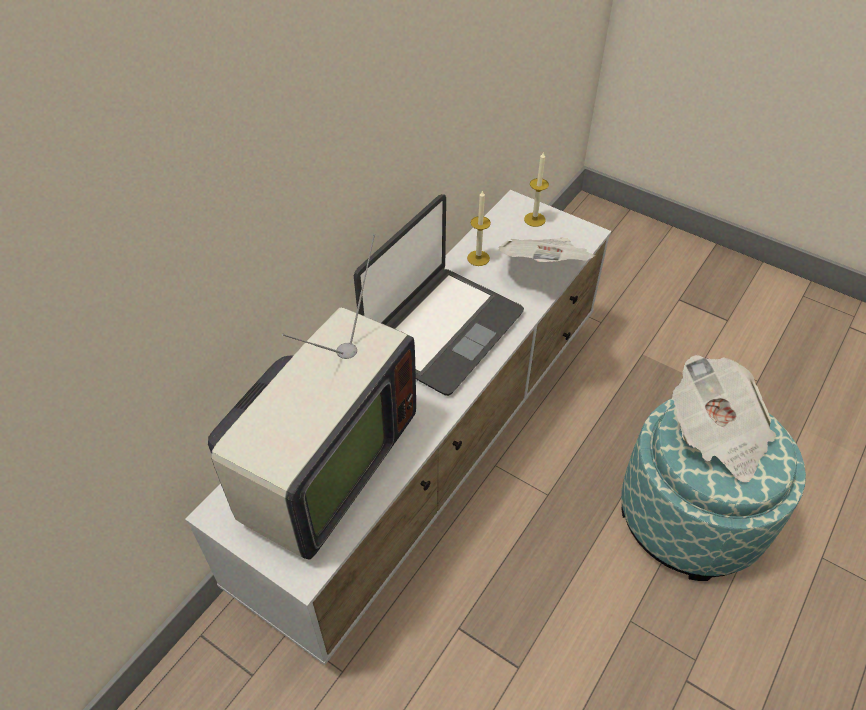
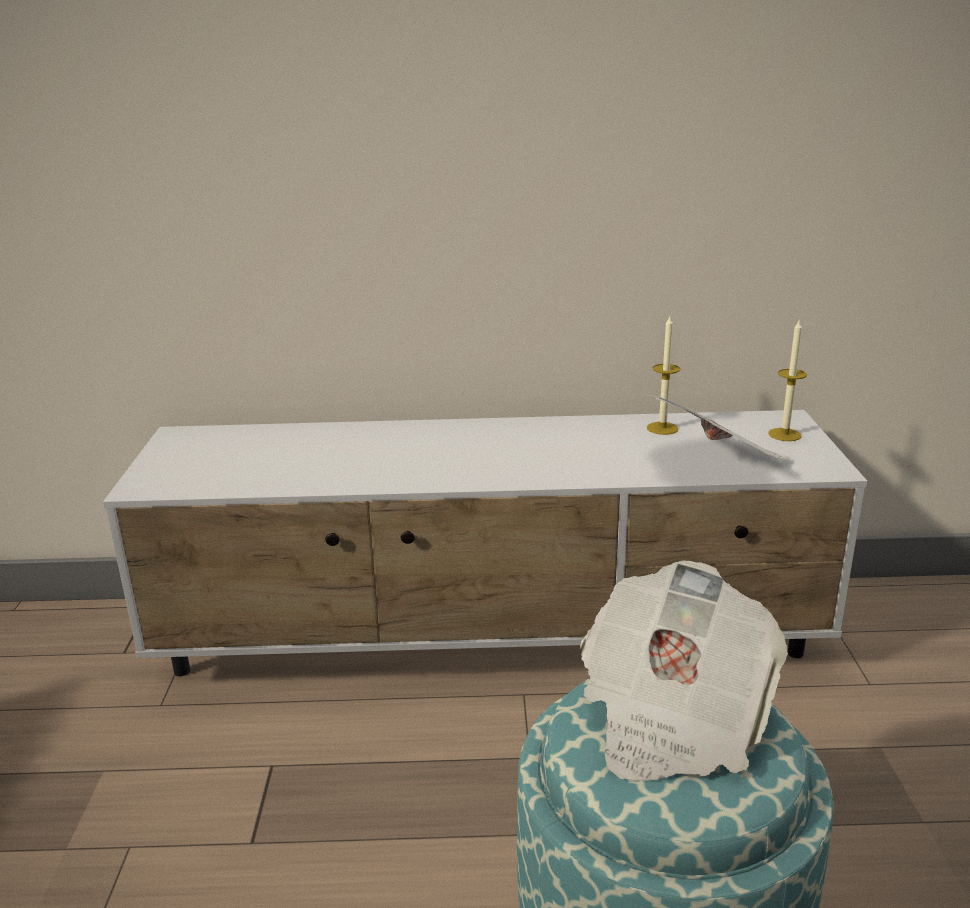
camera: 55 degrees right, 25 degrees down
(321, 468) = (269, 454): television -> none
(442, 330) = (525, 445): laptop -> none

